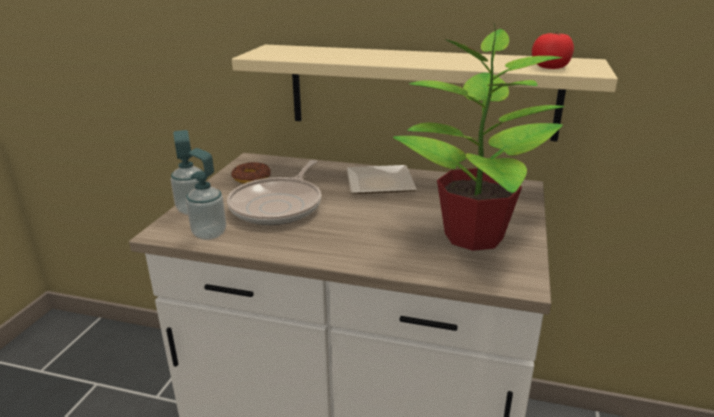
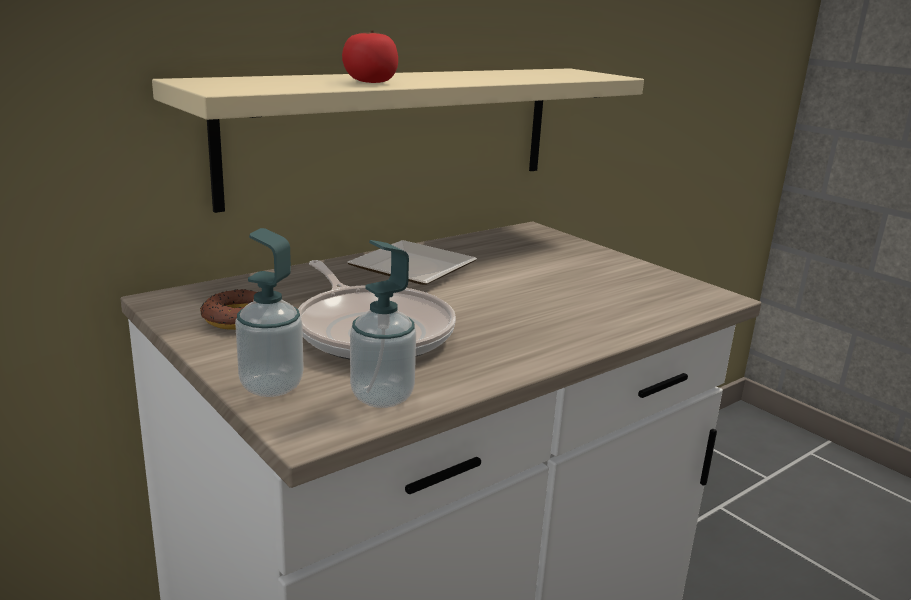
camera: 55 degrees left, 5 degrees down
(472, 236) = (608, 281): potted plant -> none
(550, 67) = (574, 75): tomato -> tomato (370, 82)

